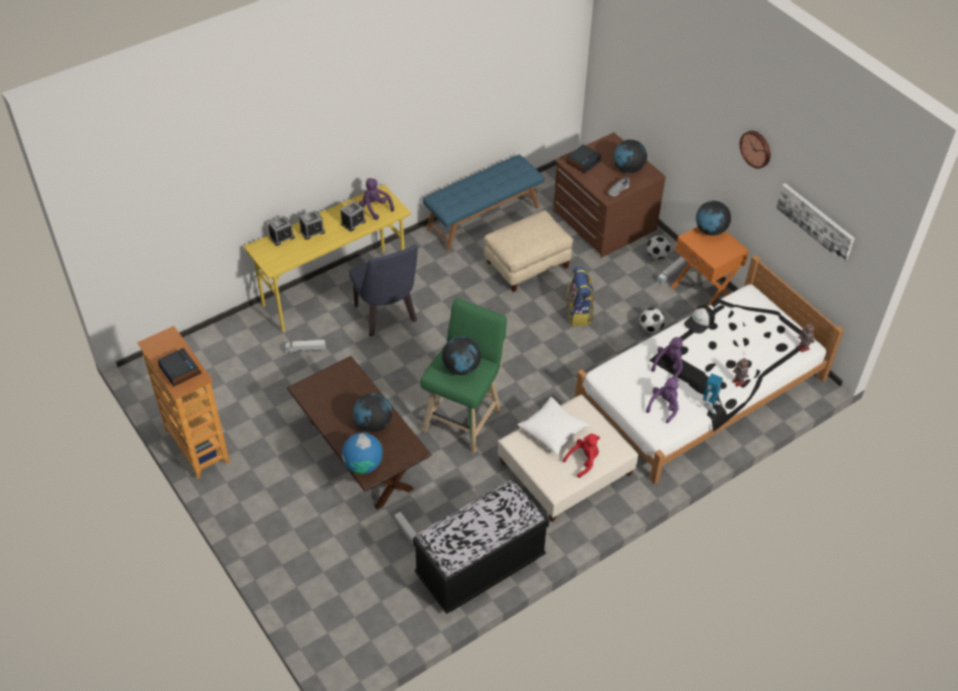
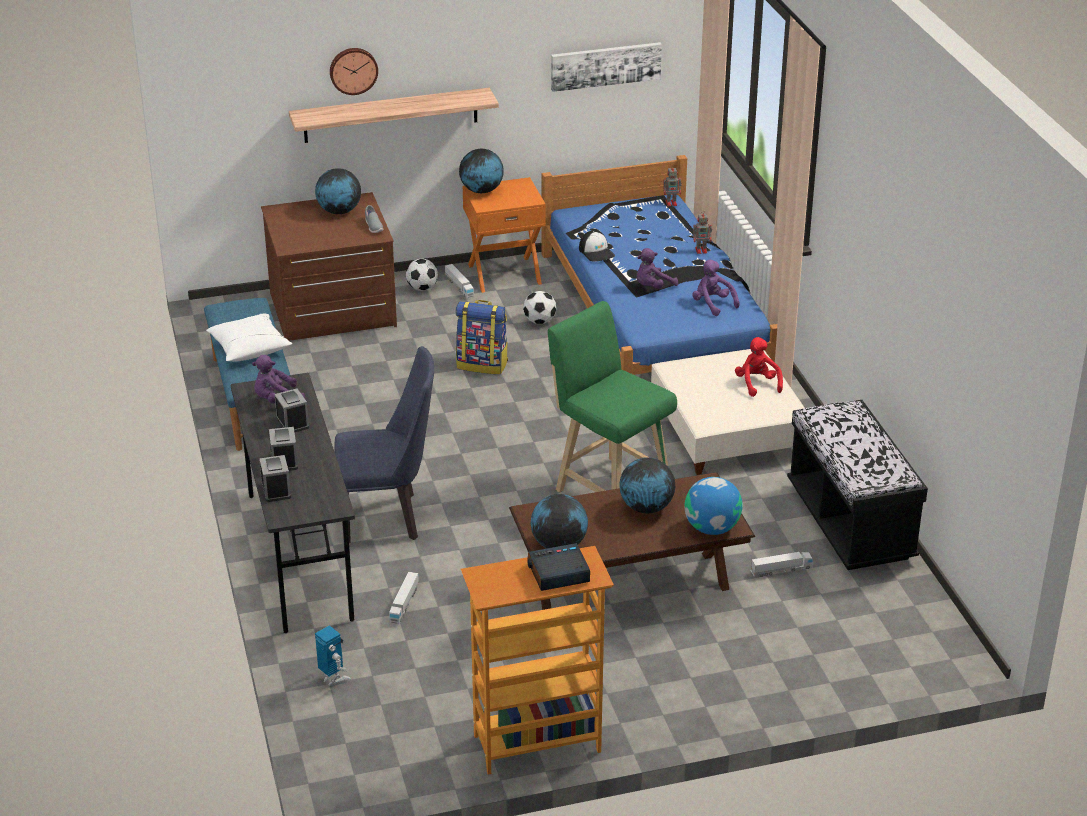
camera: 70 degrees left, 15 degrees down
(334, 289) = (298, 555): yellow desk -> grey desk
(461, 368) = (620, 390): globe -> globe (559, 545)
(527, 264) = (368, 383): beige ottoman -> none
(553, 431) = (701, 394): white pillow -> white pillow (249, 348)
(583, 161) = (300, 238): alarm clock -> none
(668, 366) = (652, 287): purple plush toy -> purple plush toy turned 90 degrees counterclockwise
(689, 139) = (391, 115): none -> shelf
(701, 389) = (653, 312): white bed -> blue bed
(710, 405) = (726, 275): toy robot -> toy robot (334, 679)
(756, 148) = (498, 46): wall clock -> wall clock (353, 70)

